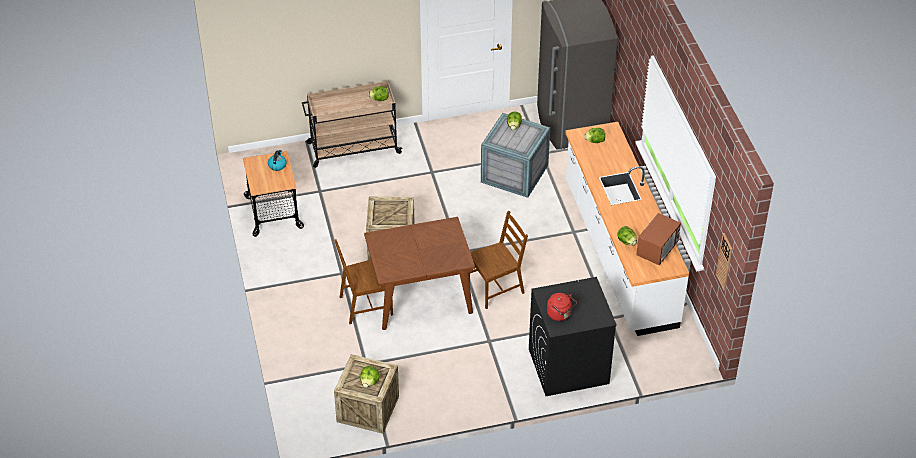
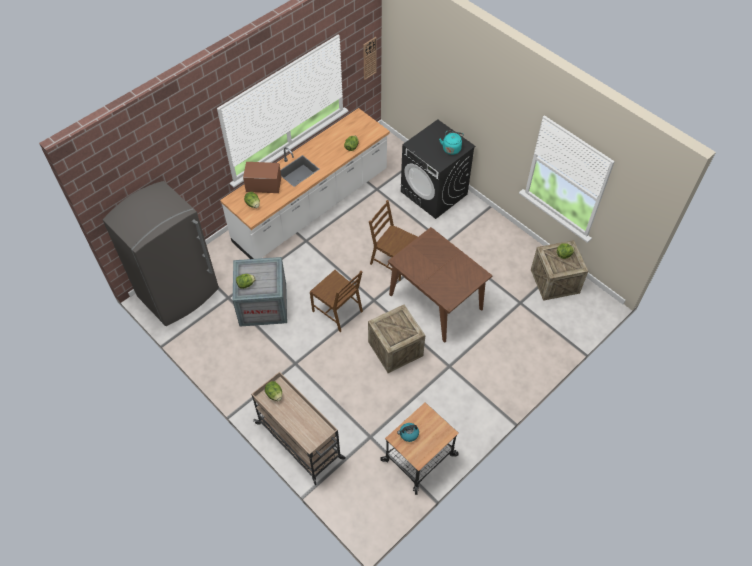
camera: 120 degrees left, 10 degrees up
(365, 305) = (468, 332): brown chair -> brown chair (338, 311)
(560, 314) = (451, 148): red kettle -> turquoise kettle
(657, 250) = (348, 129): microwave -> microwave (264, 185)

